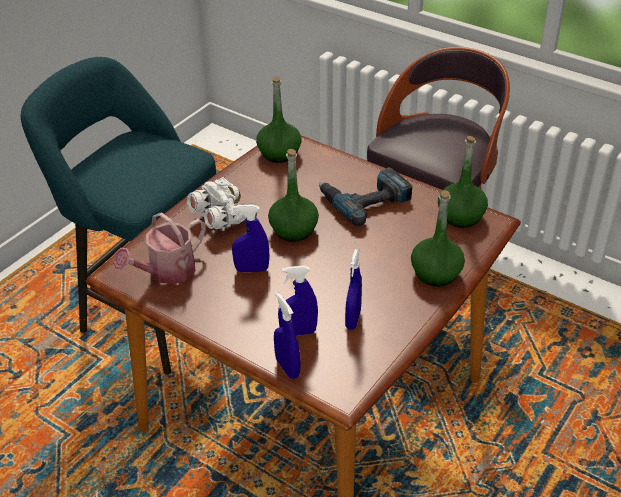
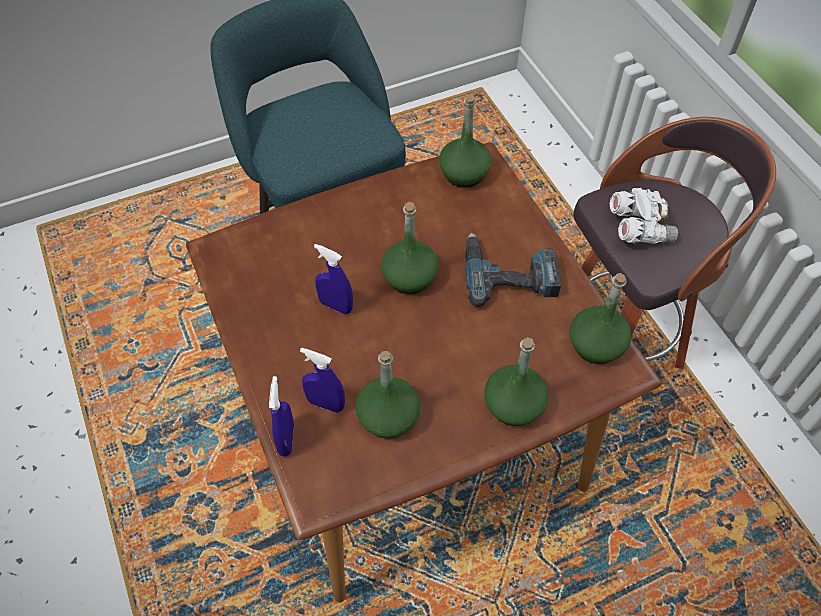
camera: 30 degrees right, 15 degrees up
(167, 272) = (258, 270): watering can -> none
(222, 218) = (352, 230): white binoculars -> white binoculars (638, 228)
(353, 319) = (388, 417): blue spray bottle -> green bottle

